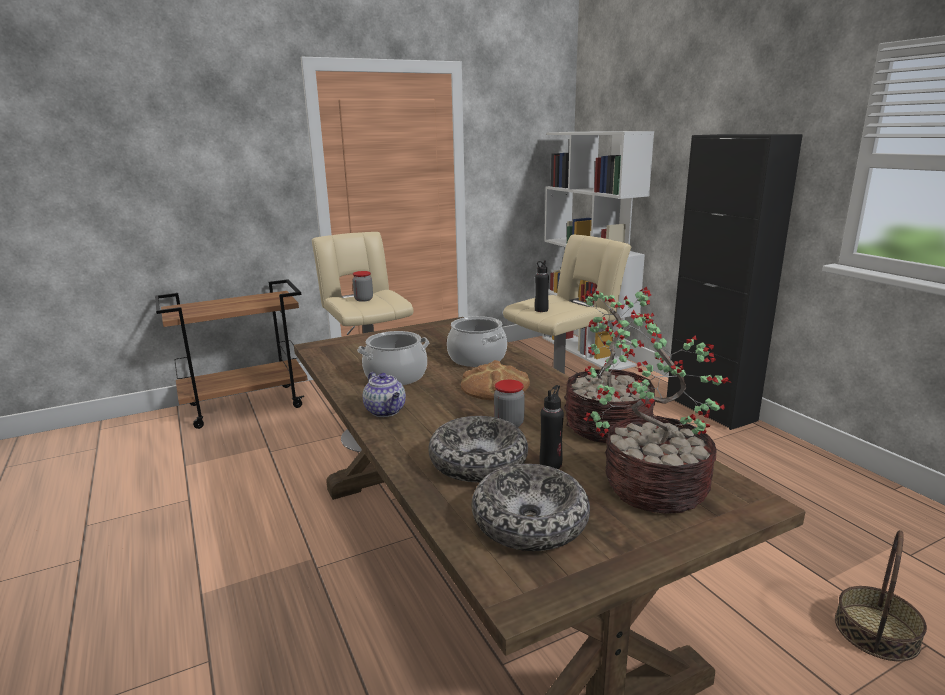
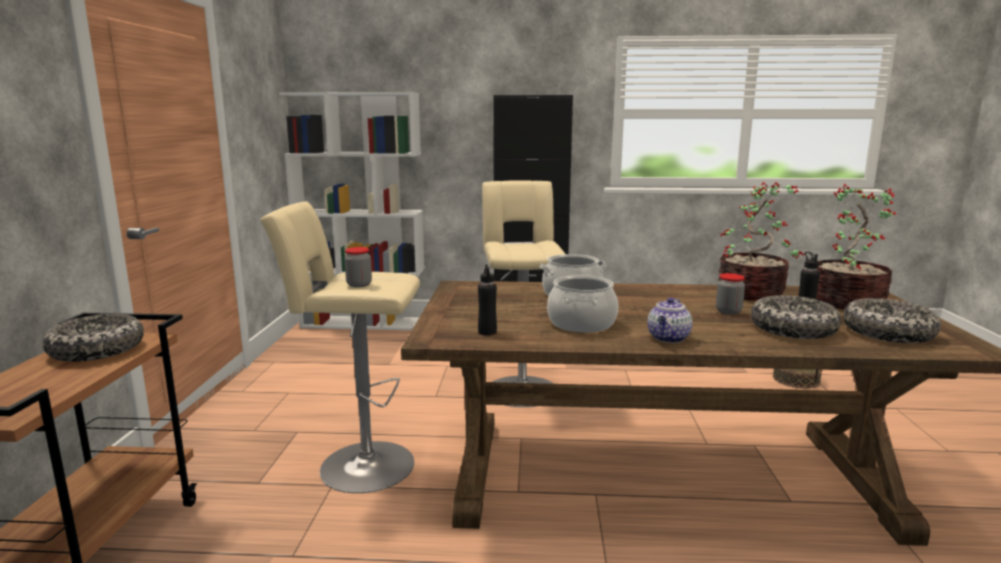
camera: 60 degrees left, 5 degrees down
(260, 300) = (97, 350): none -> bowl
(386, 411) = (668, 338): teapot -> teapot turned 120 degrees clockwise
(494, 387) = (647, 302): bread -> none
(541, 310) = (525, 250): black bottle -> black bottle (487, 332)

